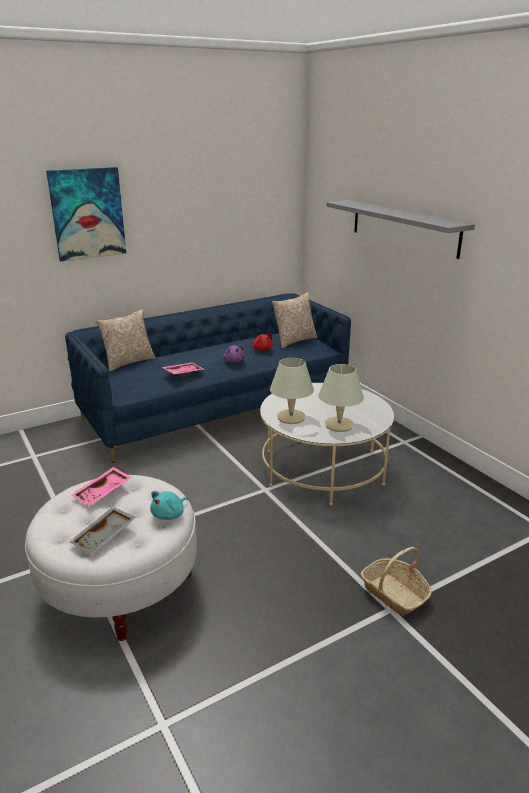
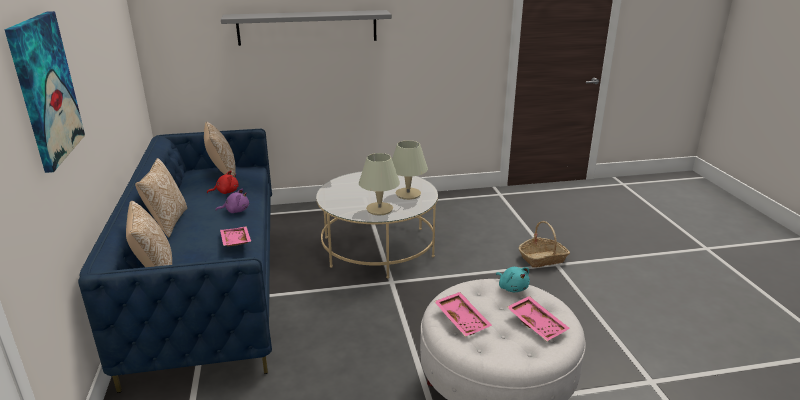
camera: 70 degrees left, 0 degrees up
(105, 537) = (537, 324): grey tray -> pink tray
(198, 346) = (167, 223): none -> pillow

